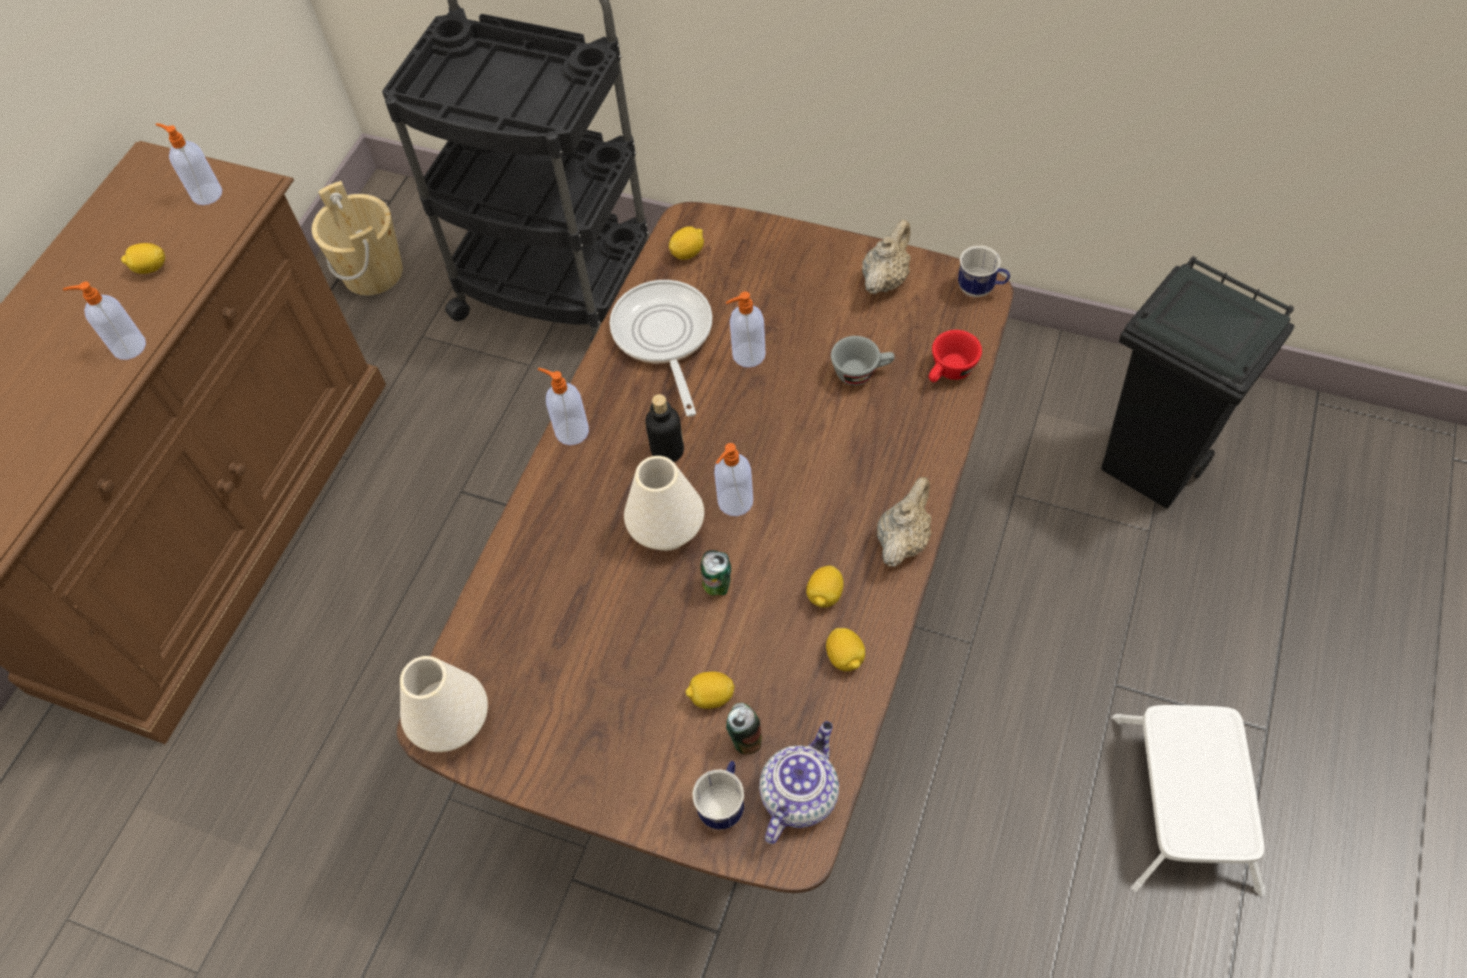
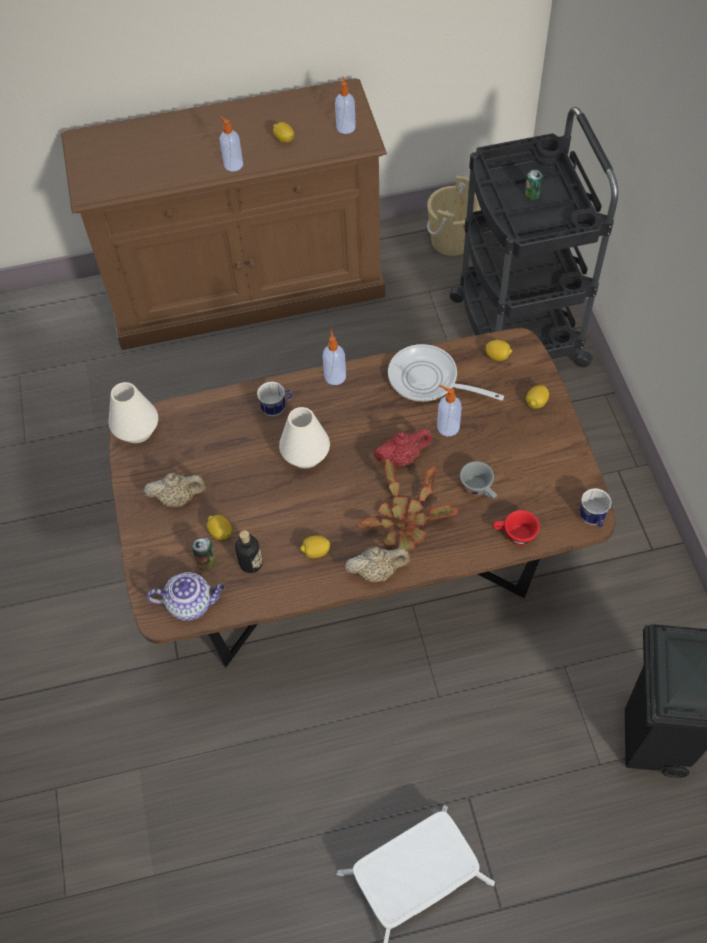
camera: 55 degrees right, 0 degrees up
(664, 337) = (428, 380): frying pan -> frying pan turned 105 degrees counterclockwise
(667, 451) = (355, 426): bottle -> bottle (251, 563)
(717, 586) = (286, 498): can -> can (532, 196)
(724, 803) = (165, 572): mug -> mug (277, 408)
(734, 502) = (344, 476): soap dispenser -> none
(755, 424) = (402, 457): none -> red teapot
(845, 657) = (284, 582): lemon -> lemon (536, 403)
(850, 471) = (405, 521): none -> potted plant
(885, 279) = (559, 465): beige teapot -> beige teapot (179, 498)

